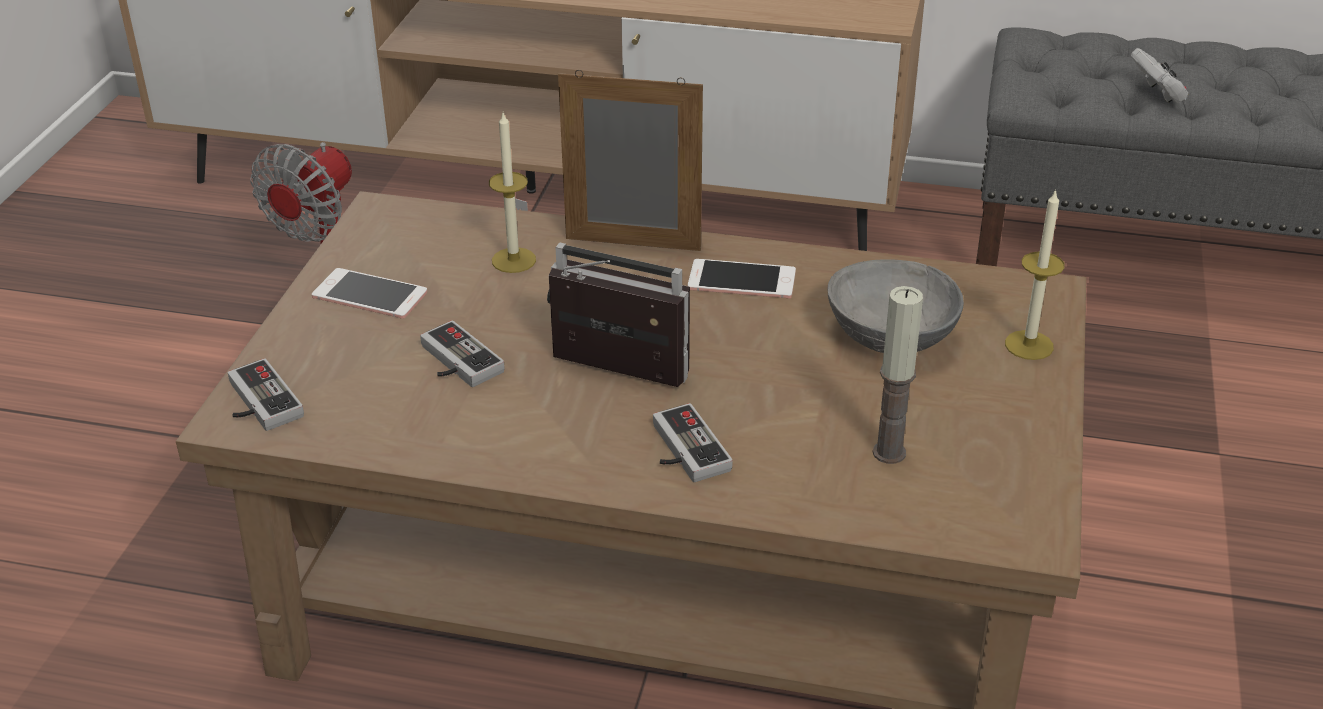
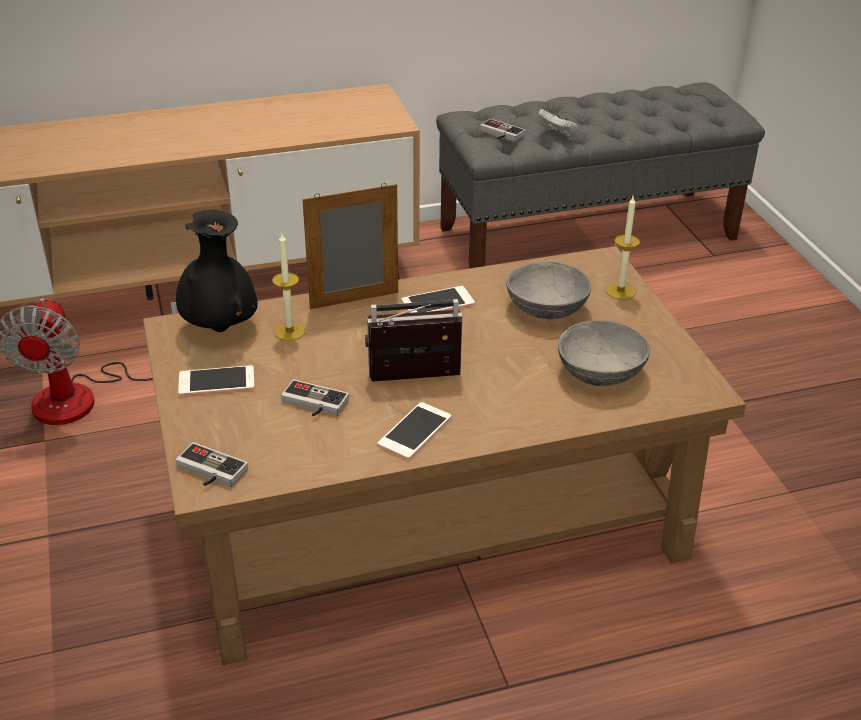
camera: 30 degrees left, 0 degrees up
(436, 230) = (220, 328): none -> black vase
(550, 442) = (415, 431): none -> phone
(682, 450) = (493, 409): game controller -> game controller (499, 134)
(889, 452) = (602, 372): candle -> grey bowl

